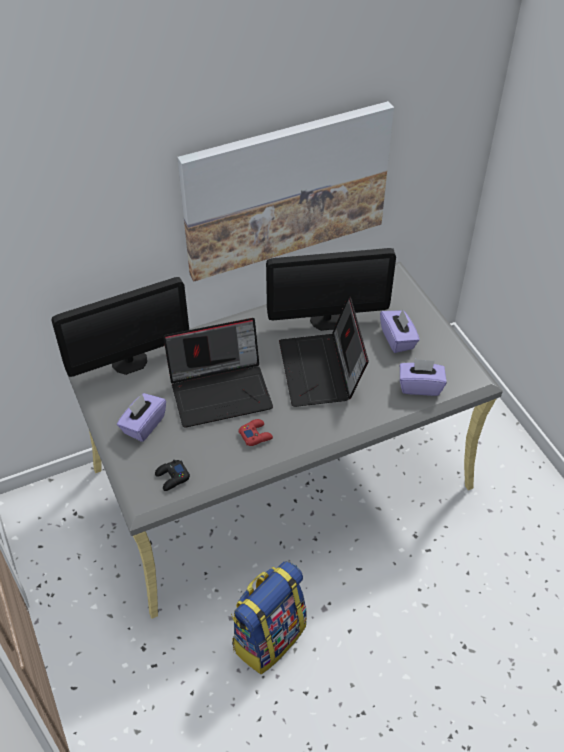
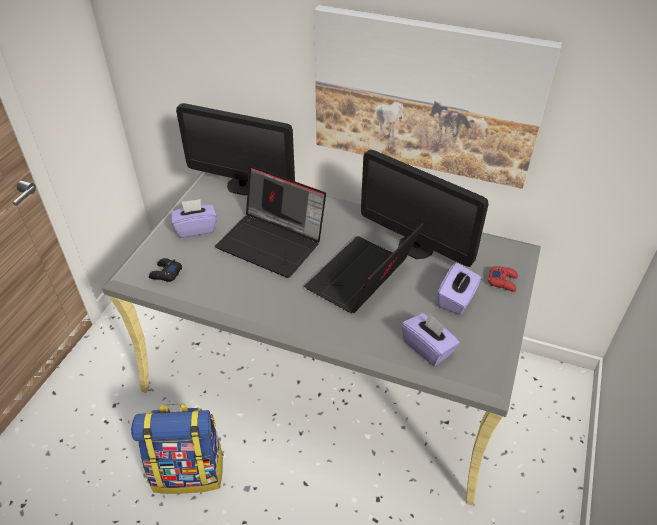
camera: 45 degrees right, 5 degrees down
(255, 435) = (254, 287): red game controller -> red game controller (503, 281)

